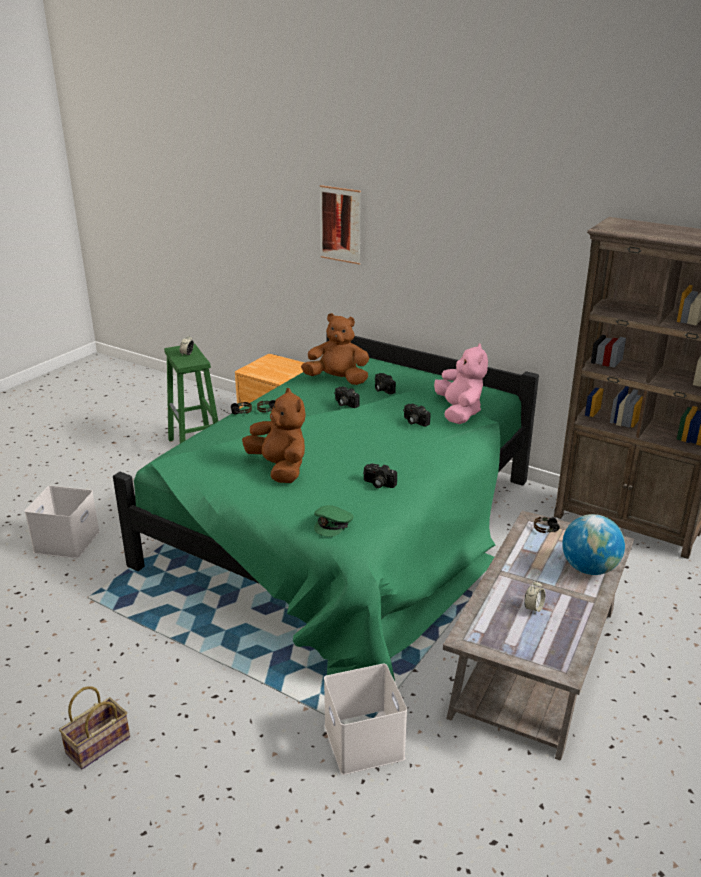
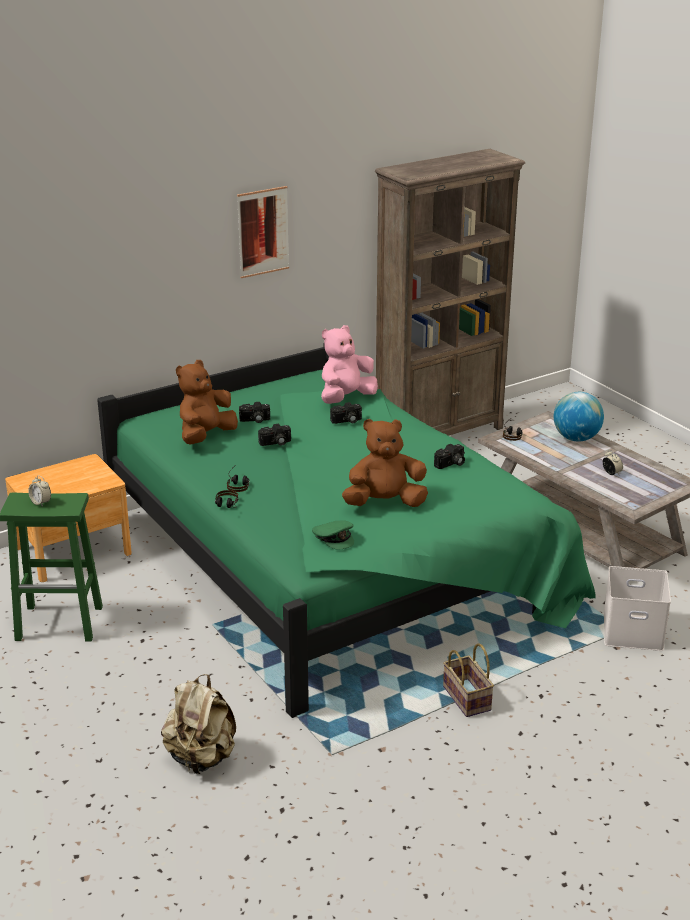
camera: 65 degrees left, 0 degrees up
(67, 542) = (201, 758): white storage box -> beige backpack
(97, 746) = (574, 776): basket -> basket (468, 699)
(333, 524) = (504, 499): green cap -> green cap (334, 538)
(340, 225) = (94, 270): picture -> picture (263, 232)
(459, 412) = (346, 398): pink plush toy -> pink plush toy turned 60 degrees counterclockwise

